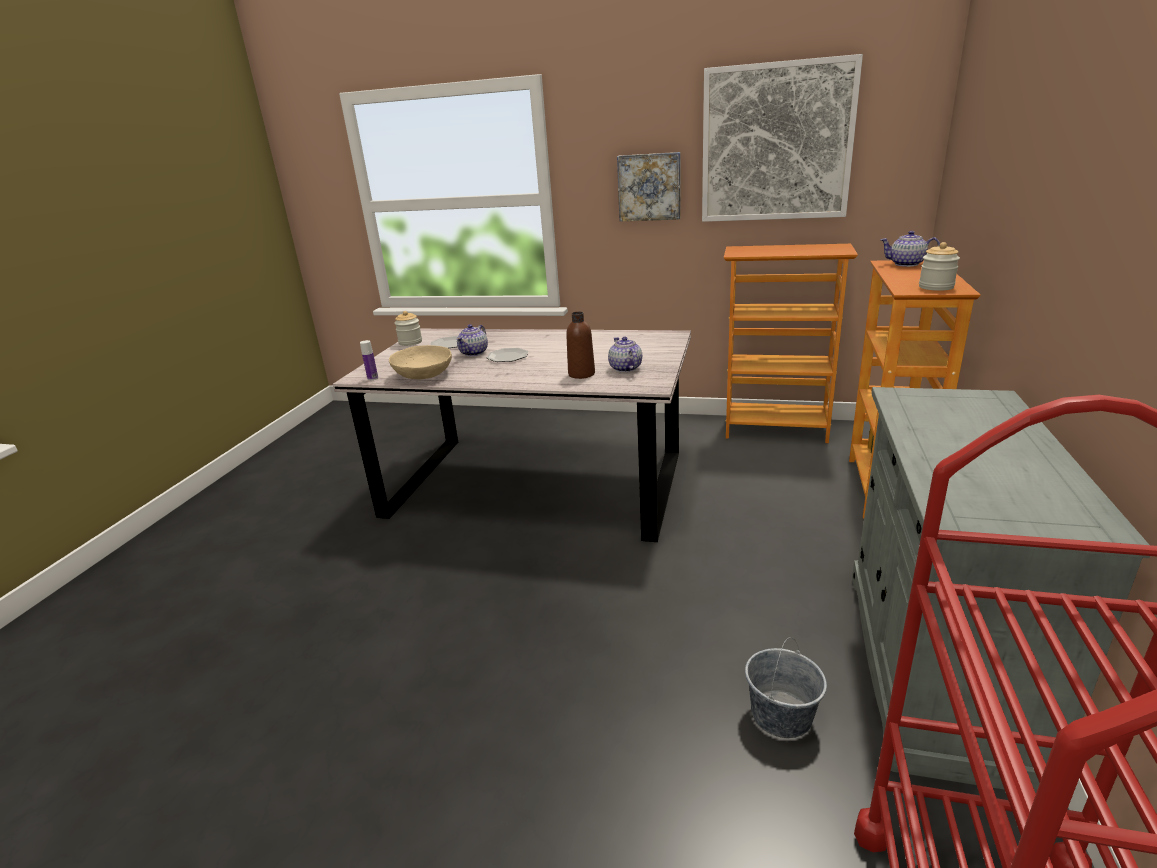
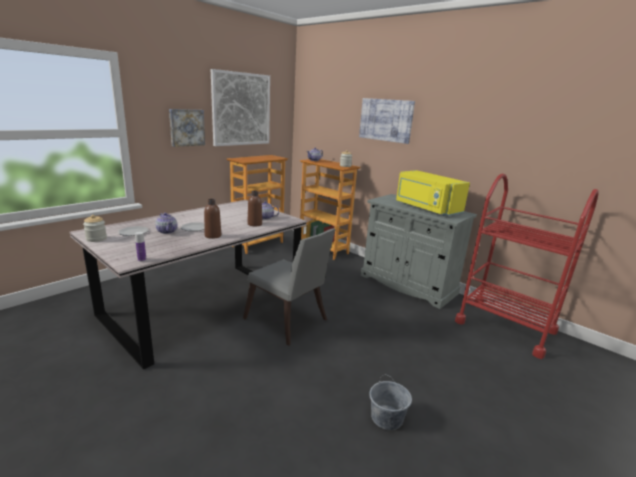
camera: 65 degrees left, 5 degrees down
(423, 374) = (172, 248): beige bowl -> none
(493, 374) = (213, 236): none -> brown bottle
(567, 567) = (288, 322): none -> grey chair
(781, 715) = (410, 314): grey bucket -> grey bucket (387, 418)
(981, 458) = (426, 208): none -> yellow microwave
(1050, 150) = (386, 120): none -> picture

